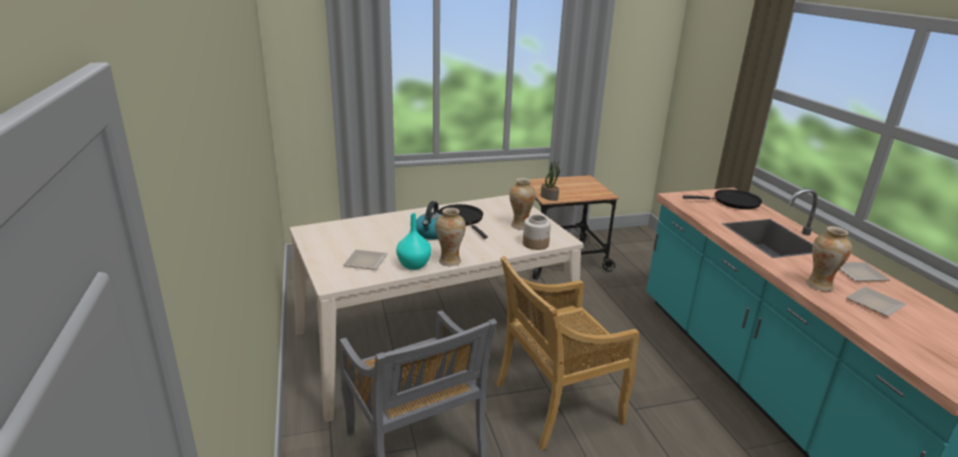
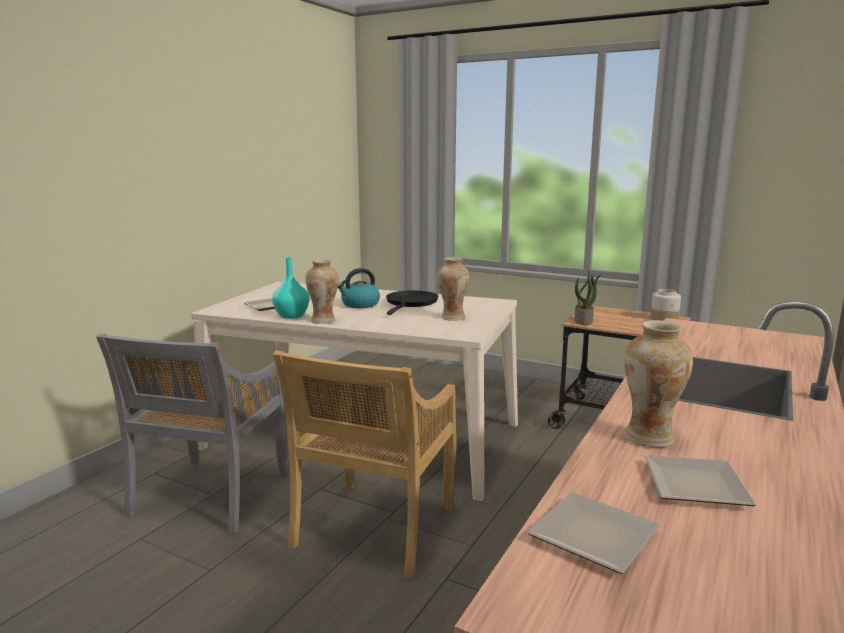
camera: 45 degrees right, 10 degrees down
(536, 244) = (429, 330): jar -> jar (664, 319)
(556, 404) = (374, 529): beige chair -> beige chair turned 90 degrees counterclockwise
(733, 202) = (771, 346): black frying pan -> none
(859, 275) = (778, 456): plate -> plate (588, 537)

